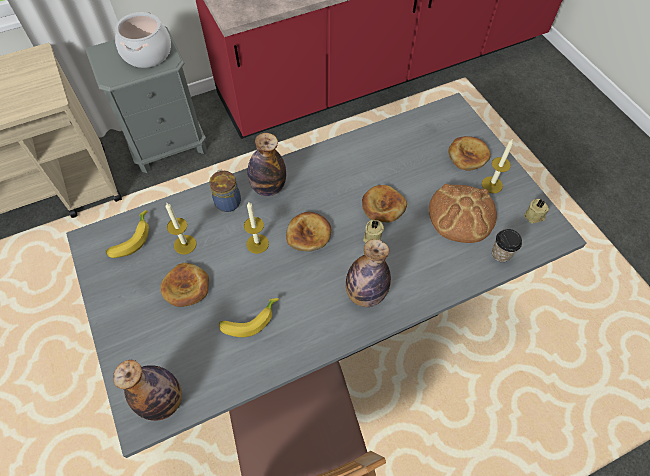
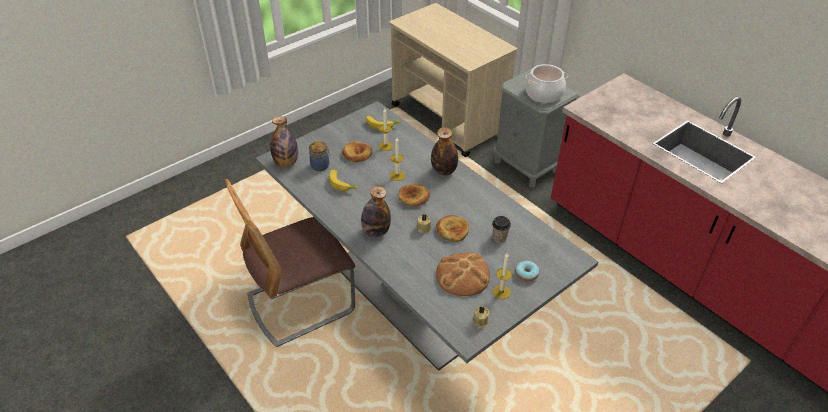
camera: 75 degrees right, 15 degrees down
(228, 201) = (425, 156): jar -> jar (321, 165)
(468, 155) = (526, 274): bread -> donut
(501, 254) = (434, 302): cup -> cup (499, 237)

